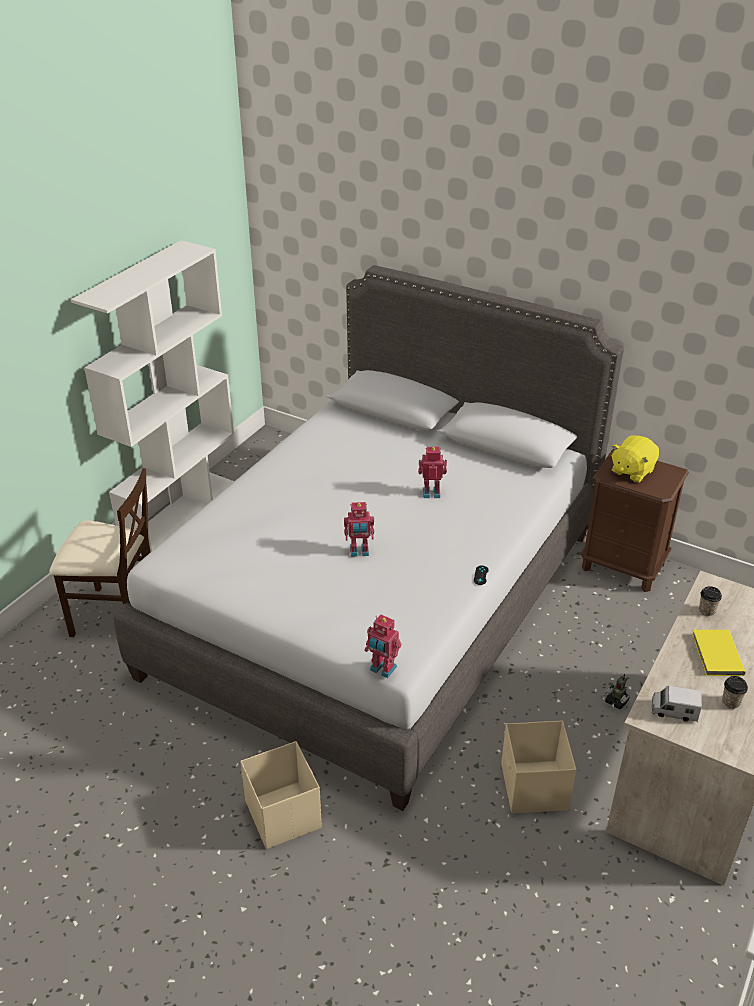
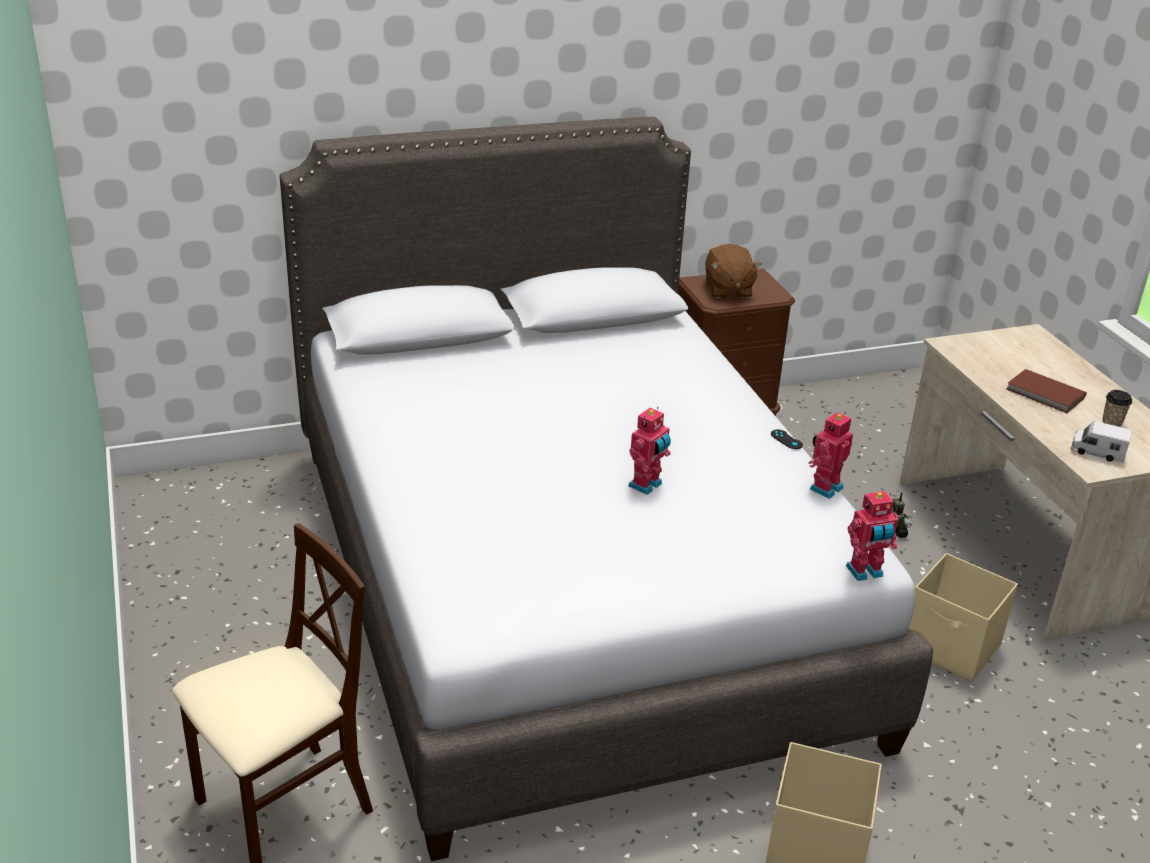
camera: 50 degrees left, 5 degrees down
(181, 514) = (170, 639): white bookcase -> none
(431, 492) = (608, 393): toy robot -> toy robot (824, 487)
(631, 471) = (727, 290): yellow plush toy -> brown plush toy
(674, 711) = (1097, 452): toy truck -> toy truck turned 60 degrees clockwise
(706, 611) = (983, 366): cup -> none
(716, 655) = (1045, 394): yellow book -> brown book

